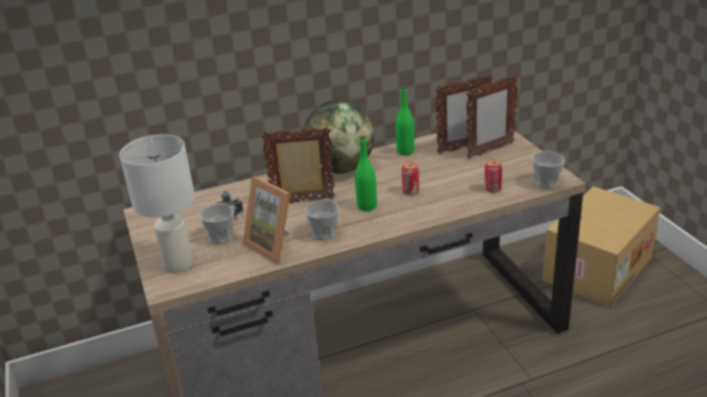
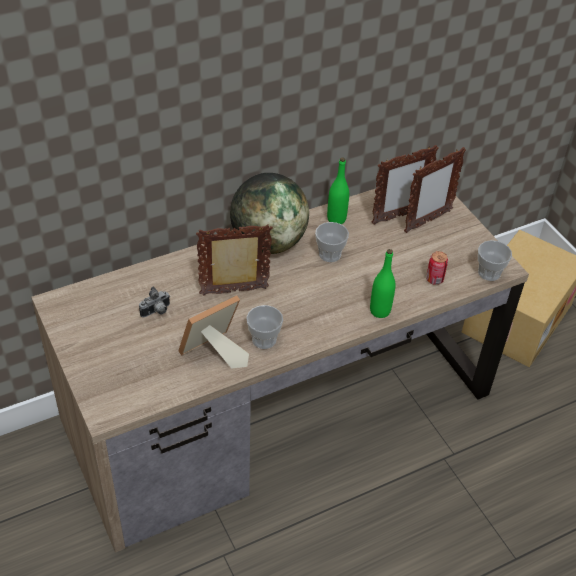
camera: 10 degrees left, 15 degrees up
(179, 264) = (114, 380): white table lamp -> none
(221, 238) = (152, 343): cup -> cup (330, 254)
(275, 245) = (213, 354): picture frame -> picture frame turned 105 degrees clockwise
(367, 206) = (304, 300): green bottle -> green bottle (380, 311)
(410, 191) = (348, 280): can -> none

